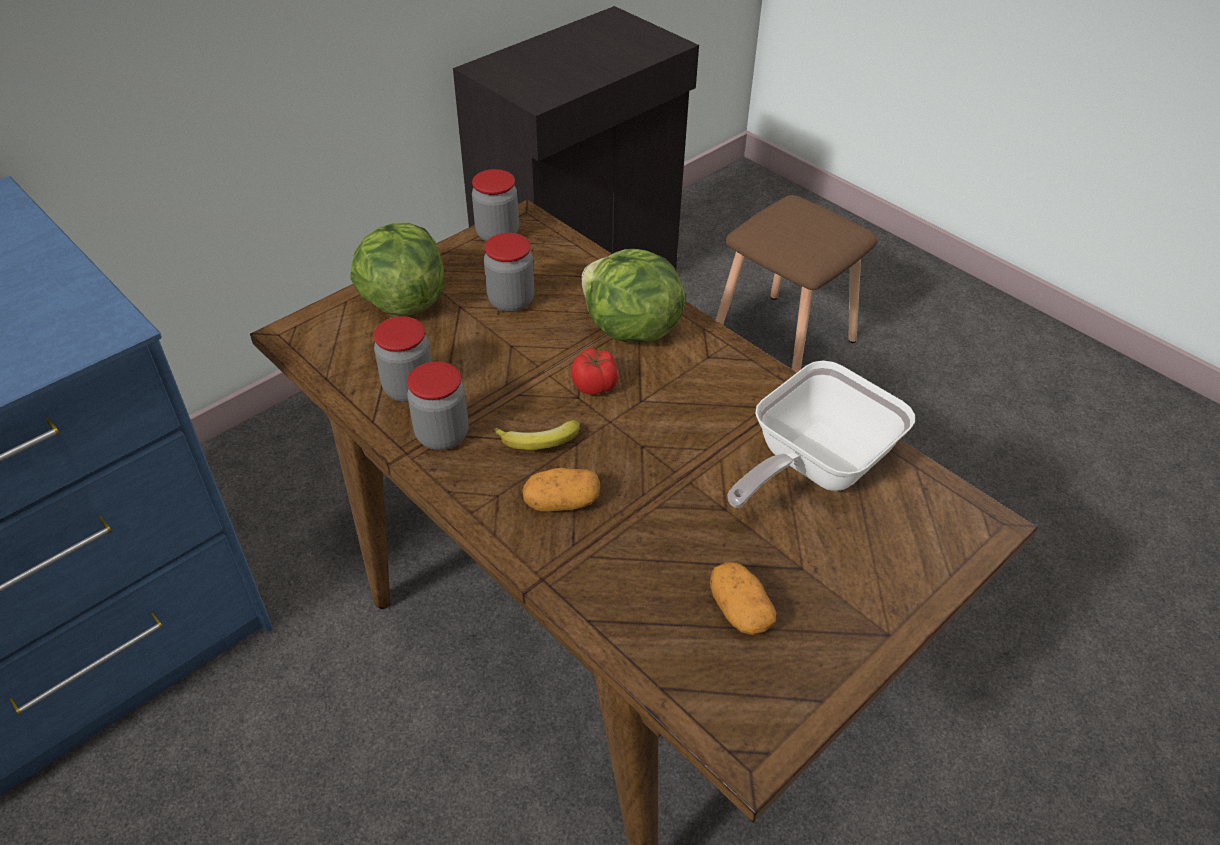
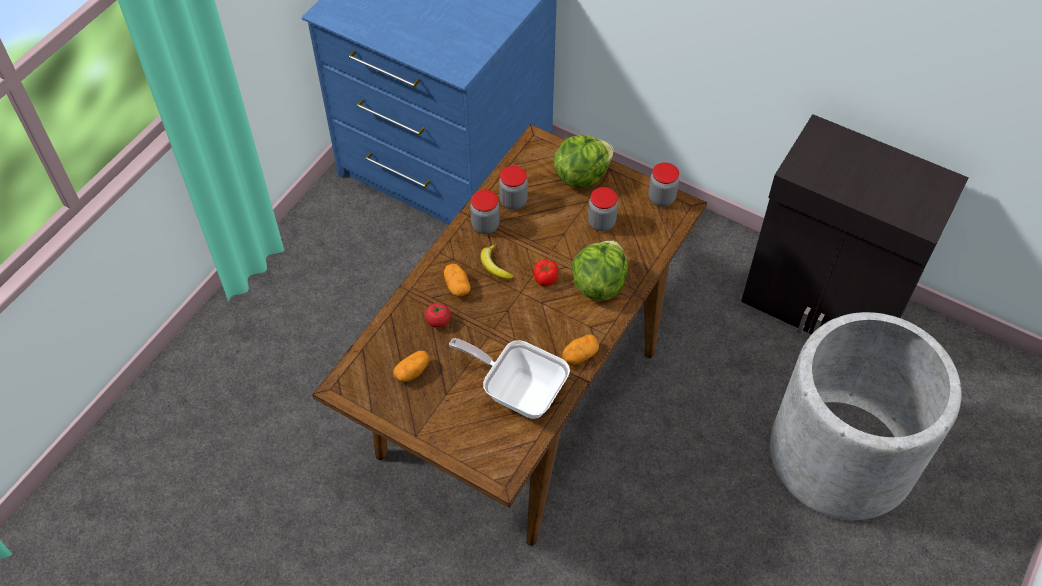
camera: 75 degrees right, 10 degrees up
(632, 546) = (438, 321): none -> tomato
(759, 380) = (579, 355): none -> potato
(783, 339) = (842, 455): brown stool -> grey planter

